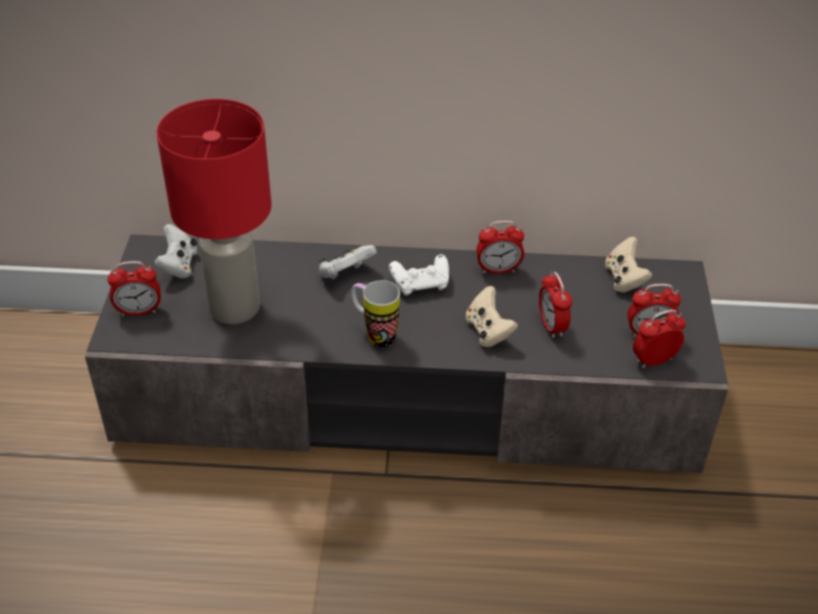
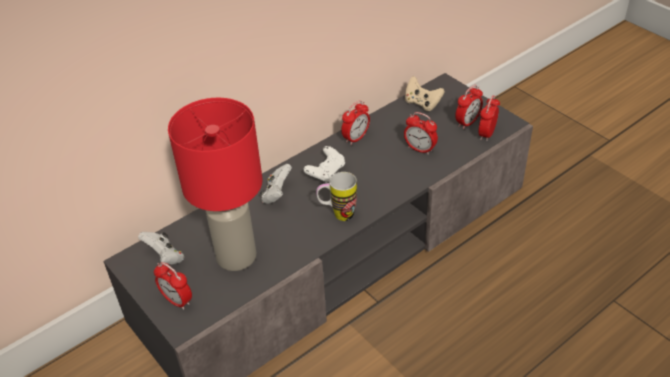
camera: 40 degrees left, 0 degrees up
(139, 311) = (177, 301): alarm clock -> alarm clock turned 90 degrees clockwise
(488, 331) = (393, 172): beige game controller -> none

